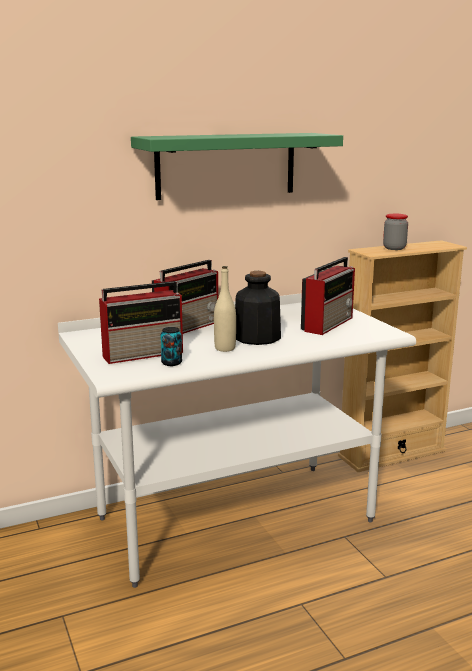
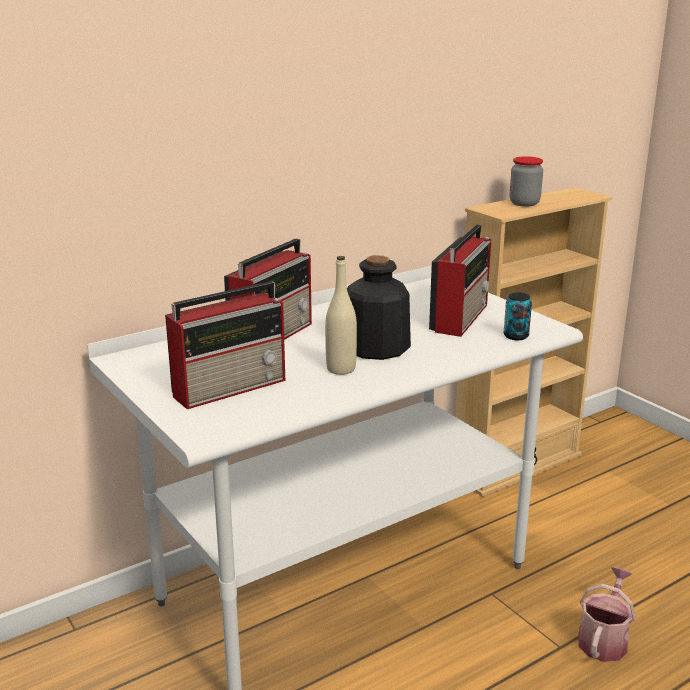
camera: 10 degrees left, 5 degrees up
(171, 363) = (277, 400): can -> can (516, 336)
(226, 165) = (309, 101): green shelf -> none
(422, 575) = (604, 639): none -> watering can

